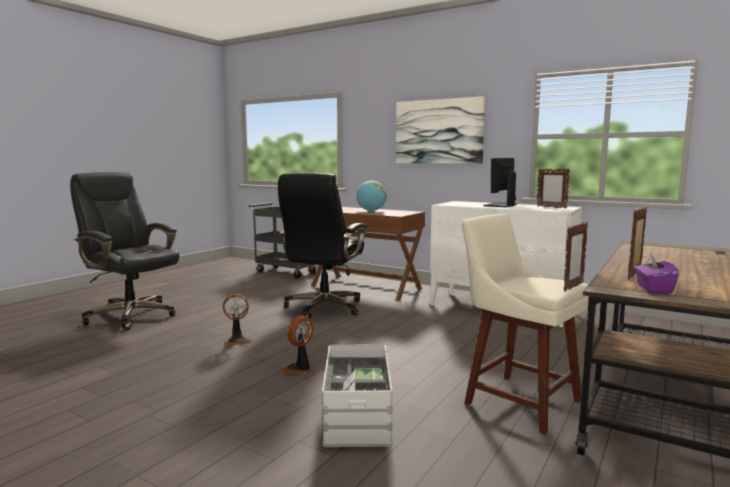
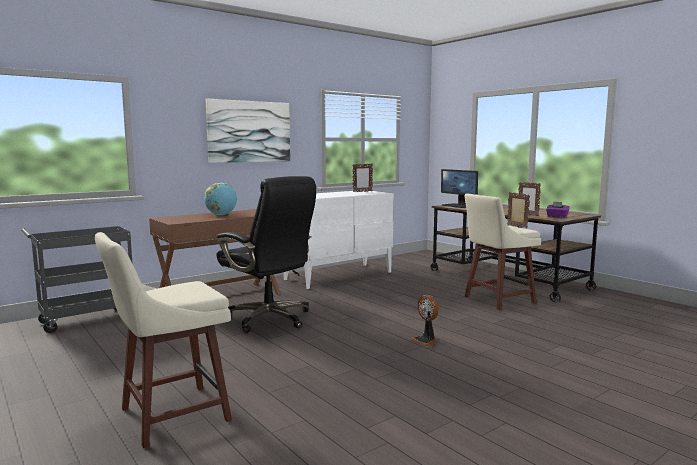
camera: 70 degrees left, 0 degrees up
(132, 316) = (169, 415): black office chair -> beige stool
(237, 340) = (337, 358): fan -> none
(358, 414) = (509, 333): grey storage box -> none
(501, 205) = (334, 194): monitor -> monitor (458, 206)

